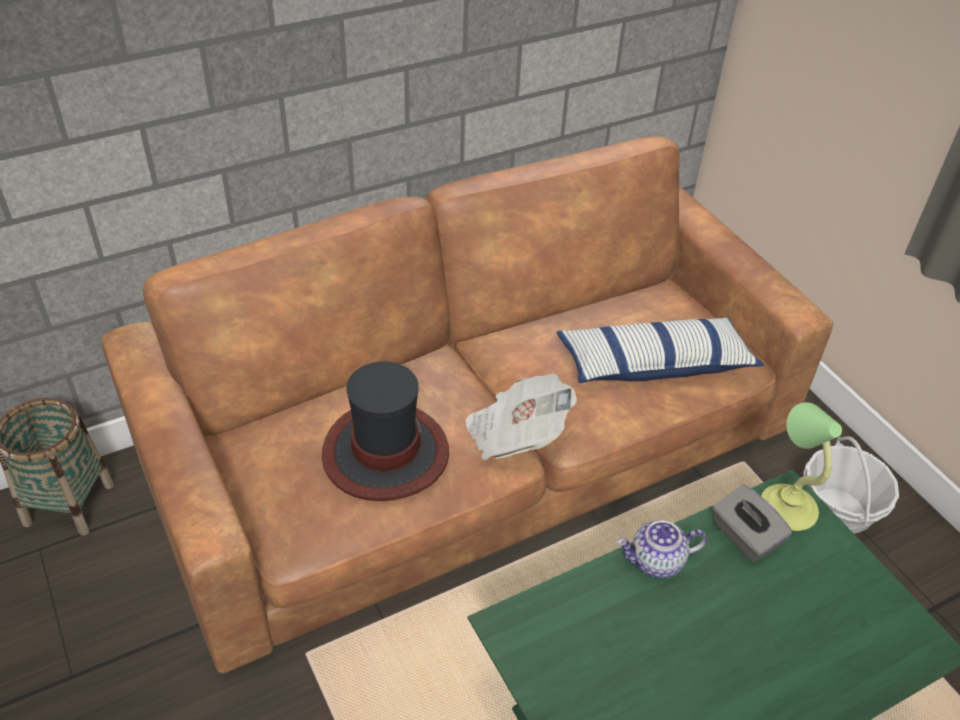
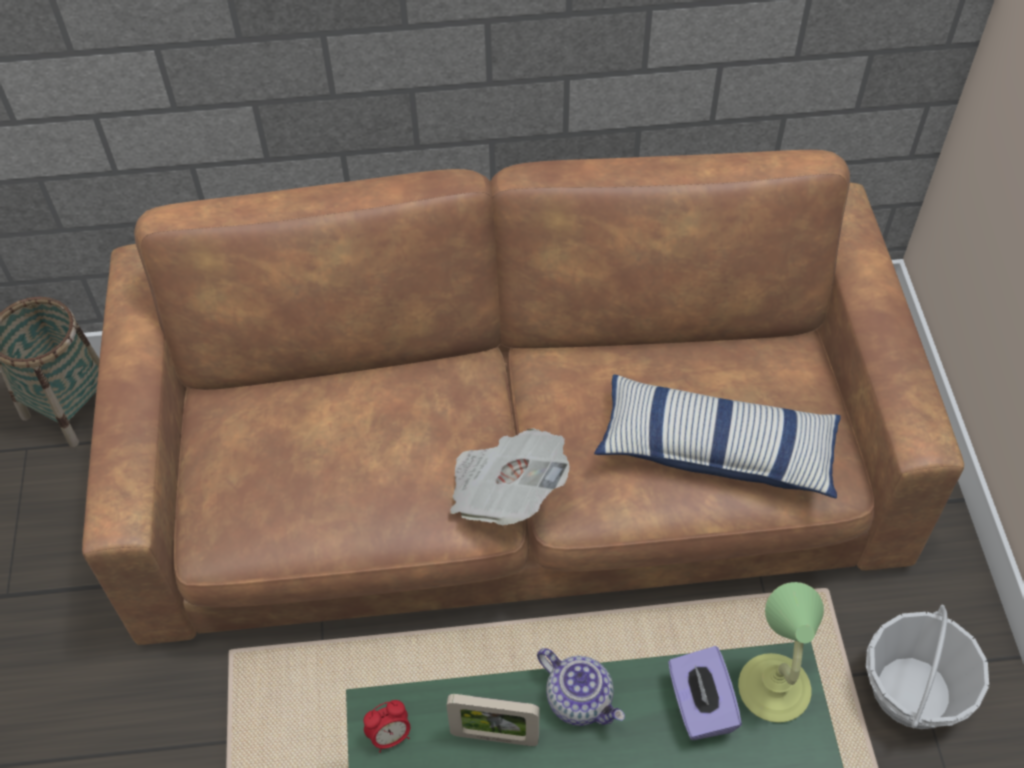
camera: 25 degrees right, 10 degrees up
(385, 453) = (351, 471): hat -> none
(523, 639) = (390, 736): none -> alarm clock
(606, 610) = (494, 736): none -> picture frame
(656, 562) = (580, 700): teapot -> teapot turned 150 degrees counterclockwise
(744, 537) = (699, 706): grey tissue box -> purple tissue box

